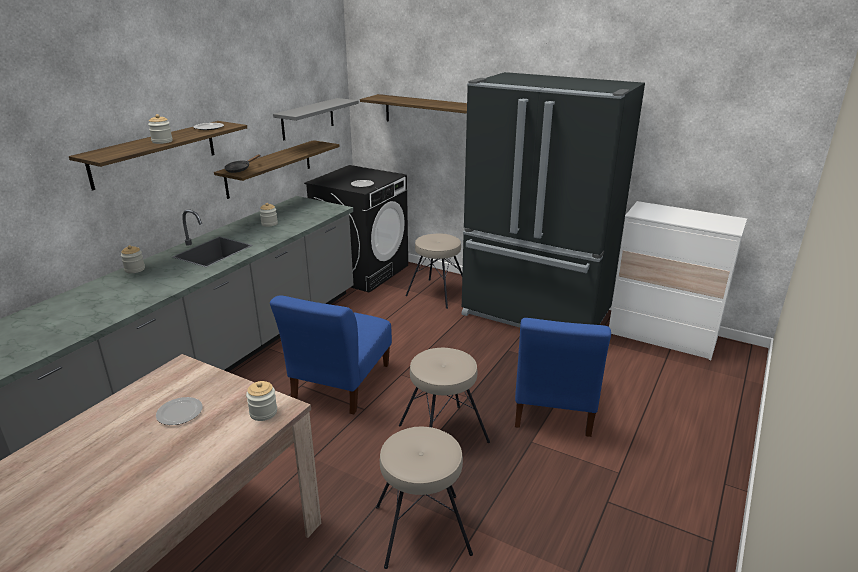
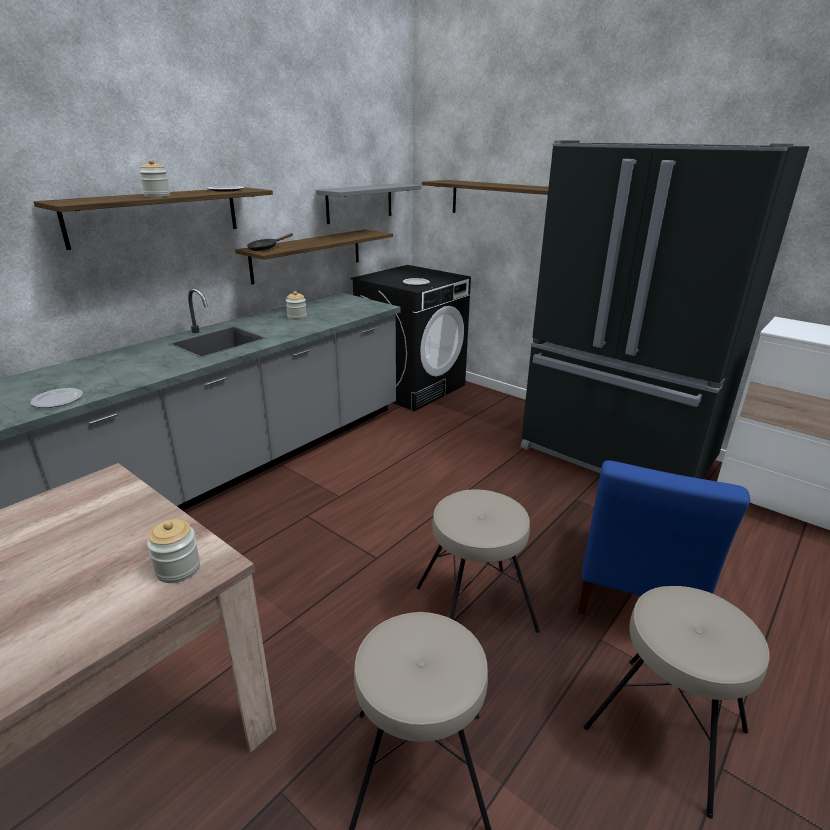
camera: 10 degrees right, 0 degrees up
(135, 269) = (119, 354): jar -> none
(180, 412) = (63, 552): plate -> plate (59, 400)
(339, 385) = (353, 521): blue chair -> none
(437, 293) = (494, 419): beige stool -> beige stool (665, 730)

